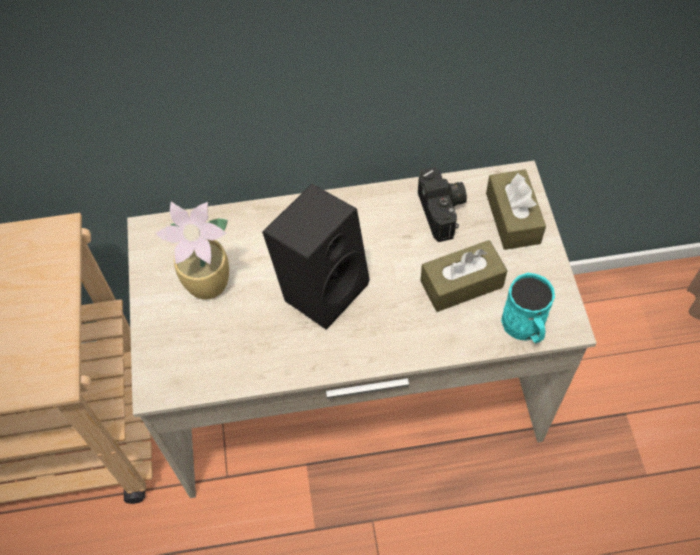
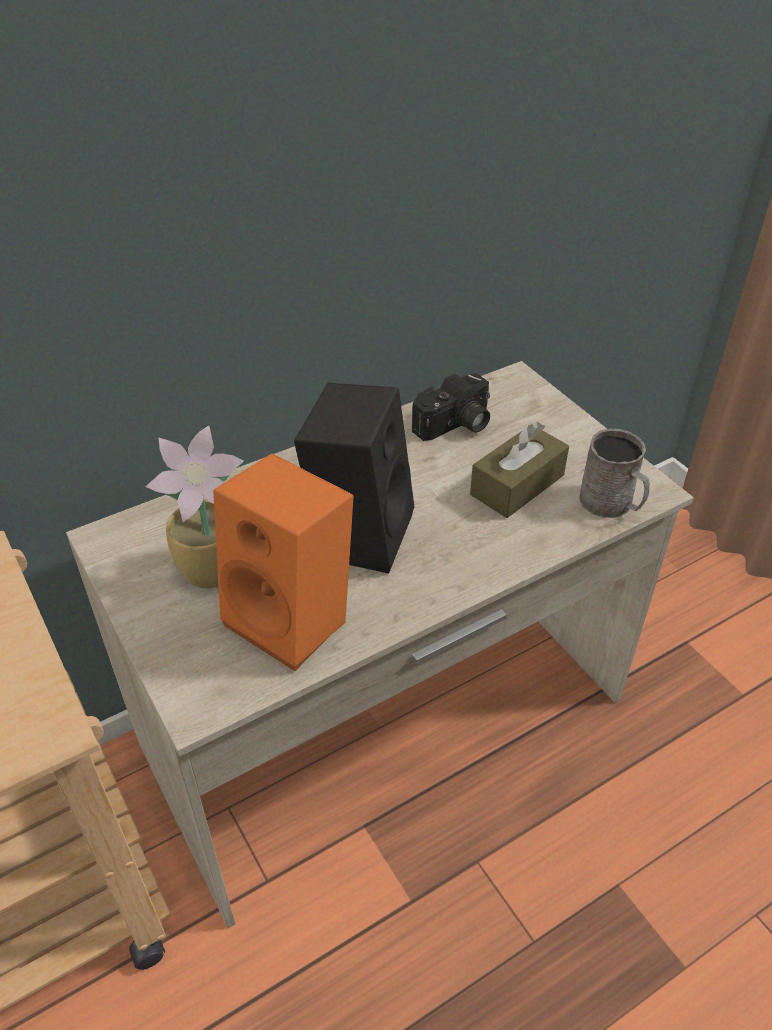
camera: 25 degrees left, 15 degrees down
(245, 343) = (294, 619): none -> orange speaker
(443, 211) = (455, 426): camera -> camera turned 90 degrees clockwise
(512, 218) = (532, 413): brown tissue box -> none
(525, 327) = (611, 504): turquoise mug -> grey mug

